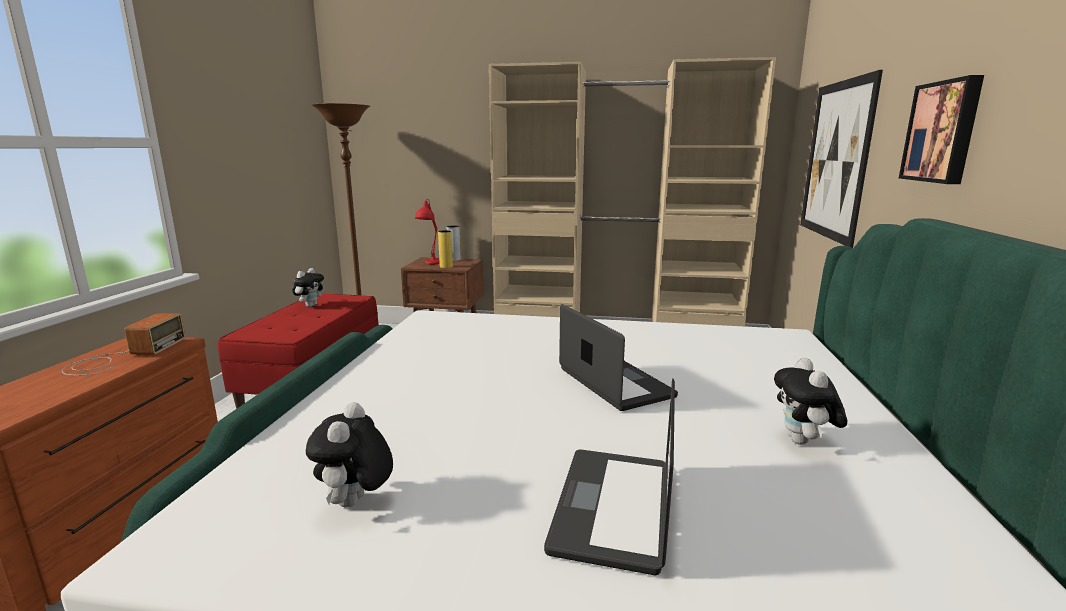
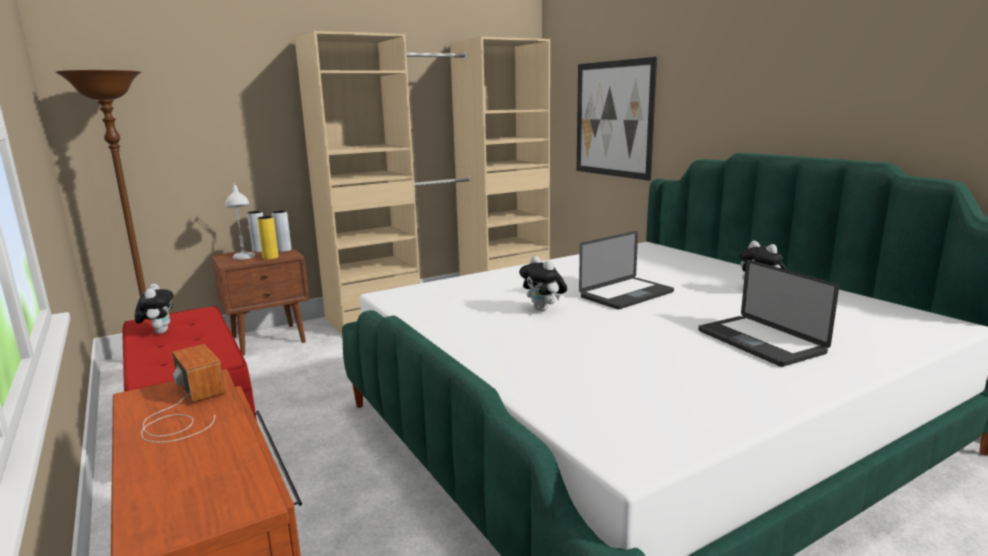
camera: 40 degrees left, 0 degrees up
(355, 503) = (660, 392): plush toy -> plush toy (543, 310)
(430, 264) = (244, 259): red table lamp -> white table lamp
(468, 262) = (284, 250): none -> grey vase
(614, 383) = (626, 295): laptop -> laptop turned 120 degrees clockwise
(943, 132) = (730, 100): picture -> none

